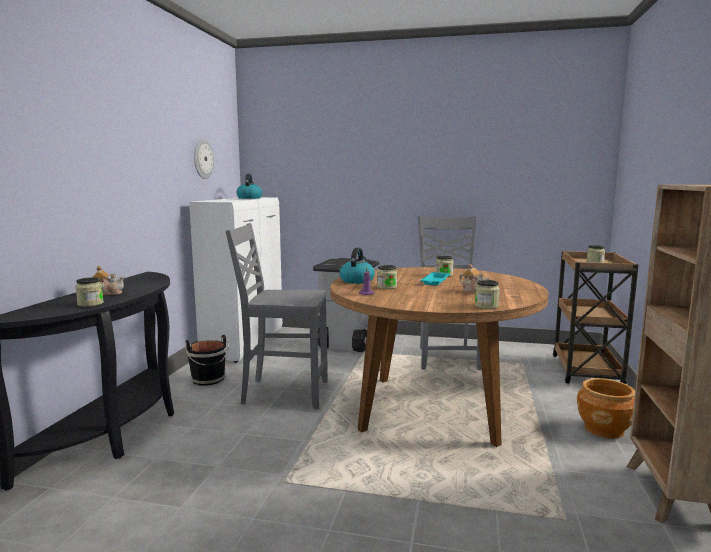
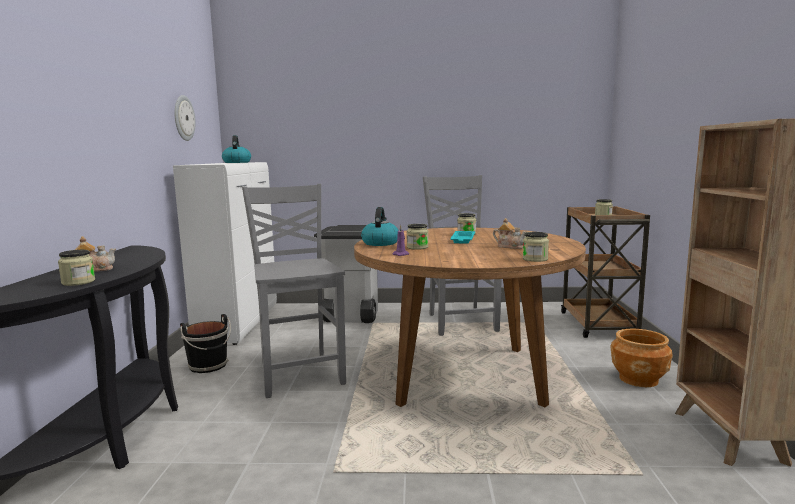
camera: 10 degrees left, 0 degrees up
(283, 392) = (300, 372): grey chair -> grey chair turned 75 degrees clockwise

